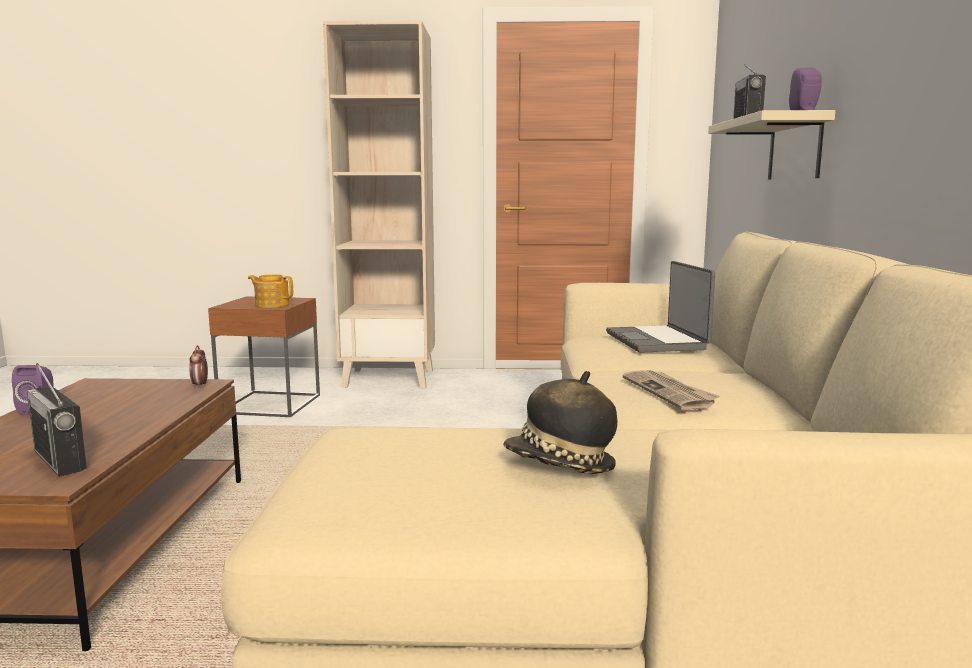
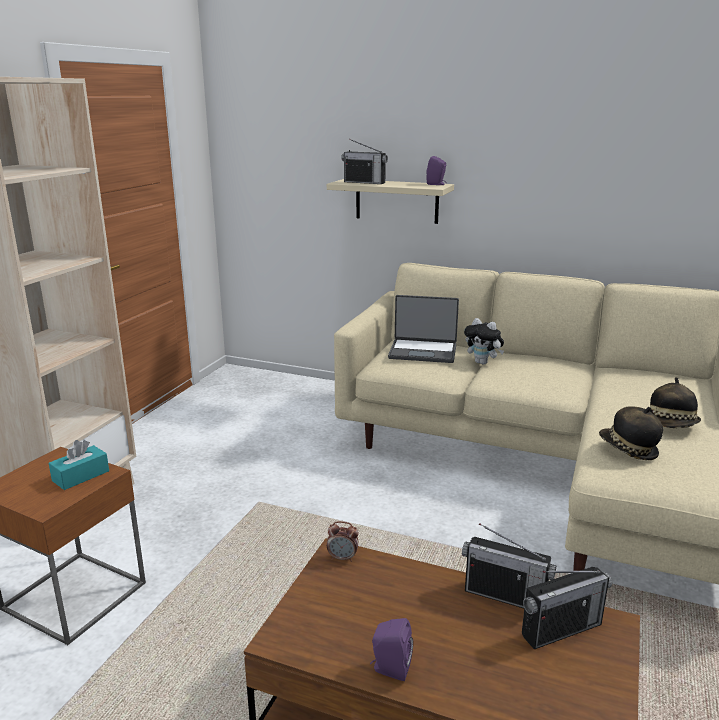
camera: 70 degrees left, 10 degrees up
(126, 437) = (505, 596): none -> radio
(272, 305) = (81, 476): teapot -> turquoise tissue box
(428, 438) = (627, 450): none -> hat
(669, 392) = (547, 377): newspaper -> none
(687, 370) = (483, 363): none -> plush toy

